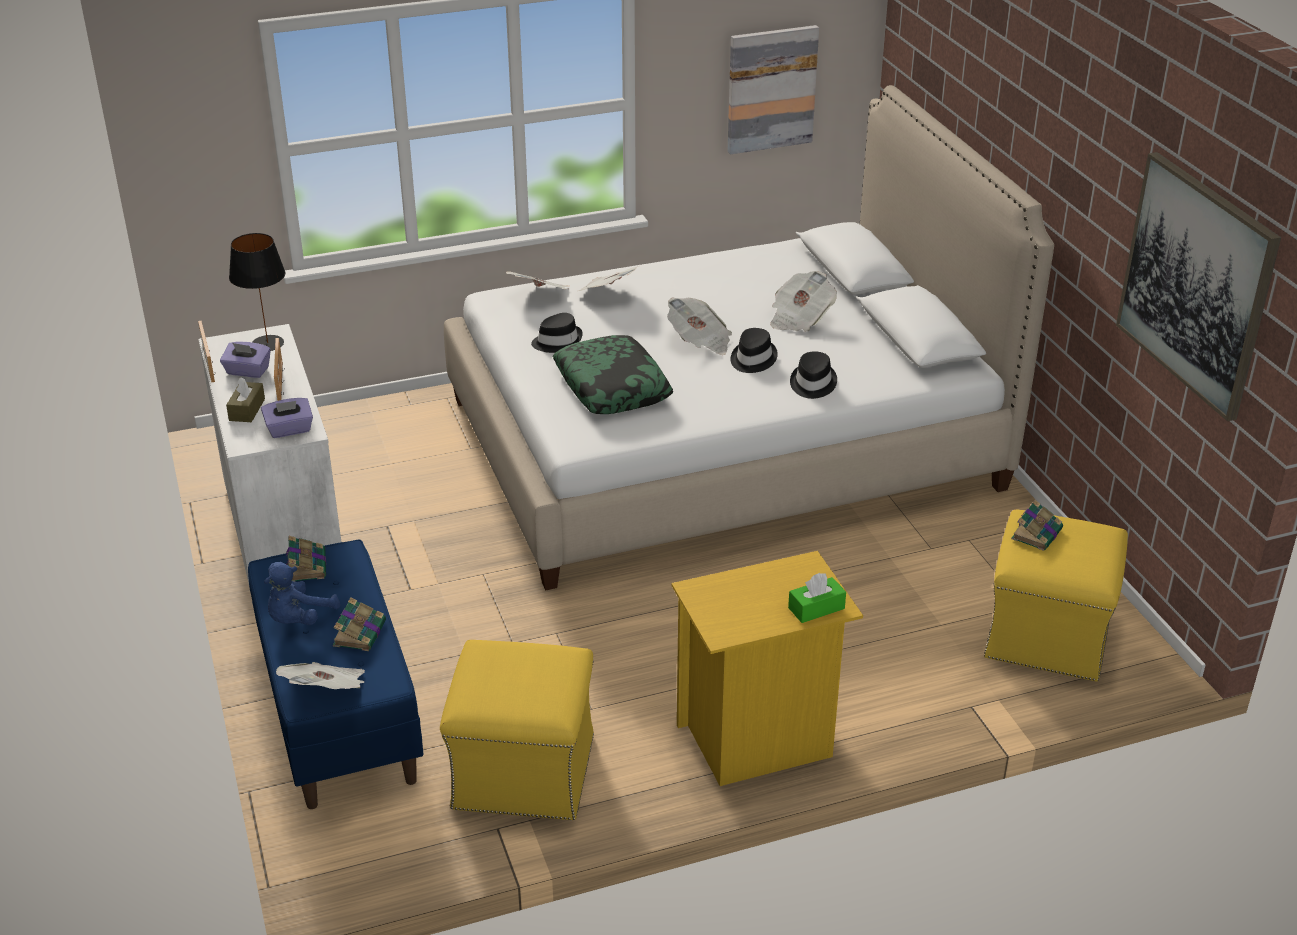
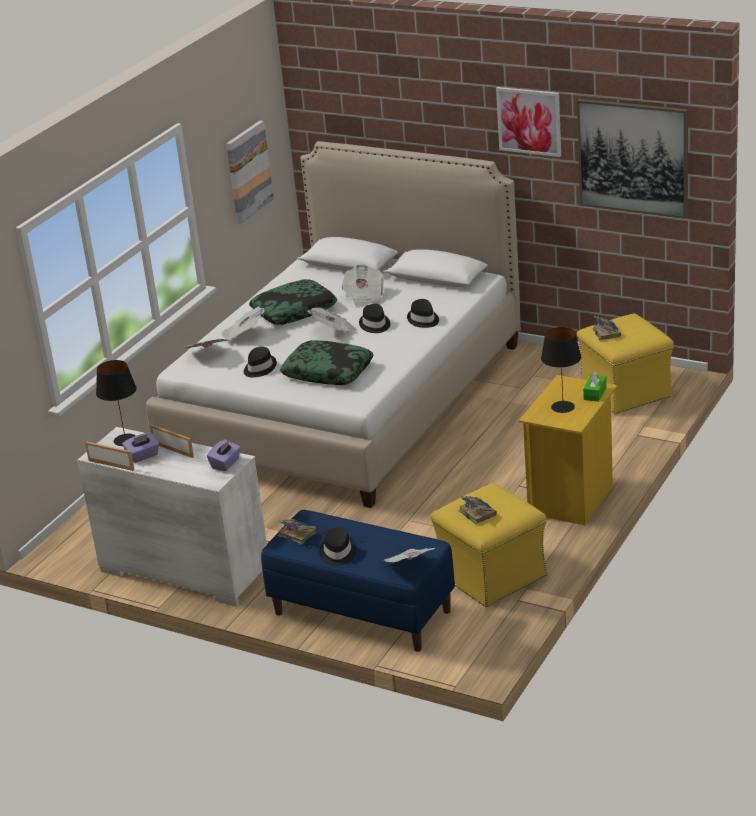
camera: 40 degrees left, 5 degrees down
(247, 410) = (182, 469): brown tissue box -> none
(298, 619) = (337, 553): blue plush toy -> black hat
(360, 633) = (379, 539): book -> book (477, 512)
(703, 294) = (294, 310): none -> pillow
(747, 600) = (562, 407): none -> black table lamp
(1096, 161) = (529, 121): none -> picture

